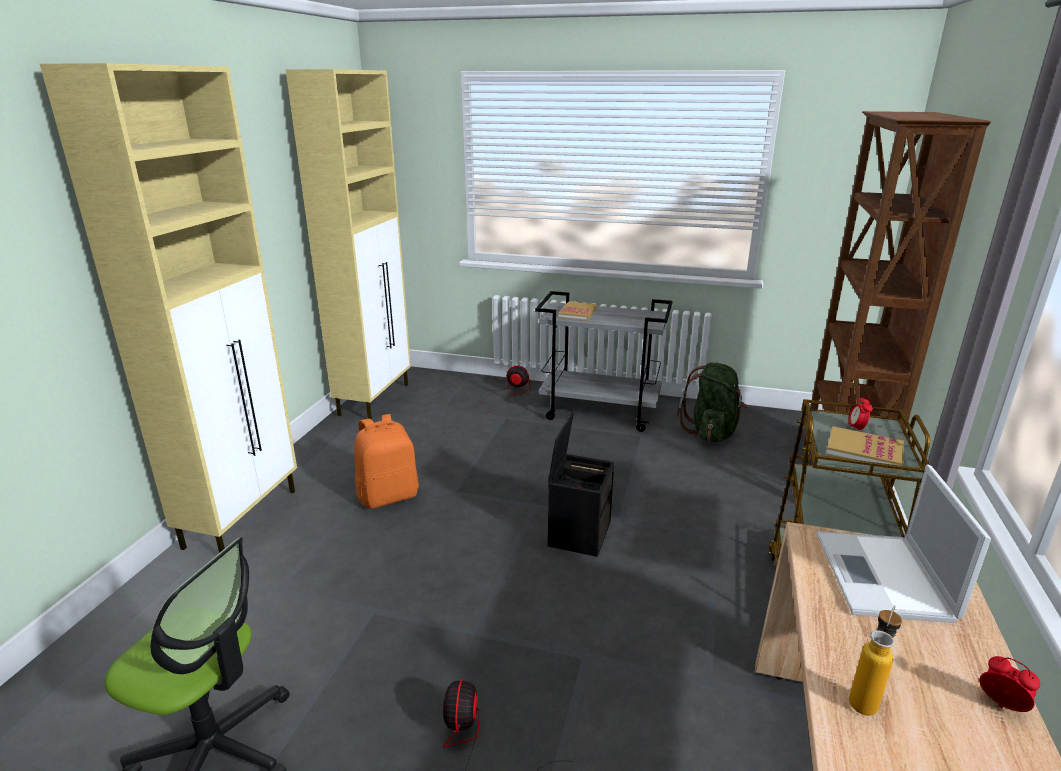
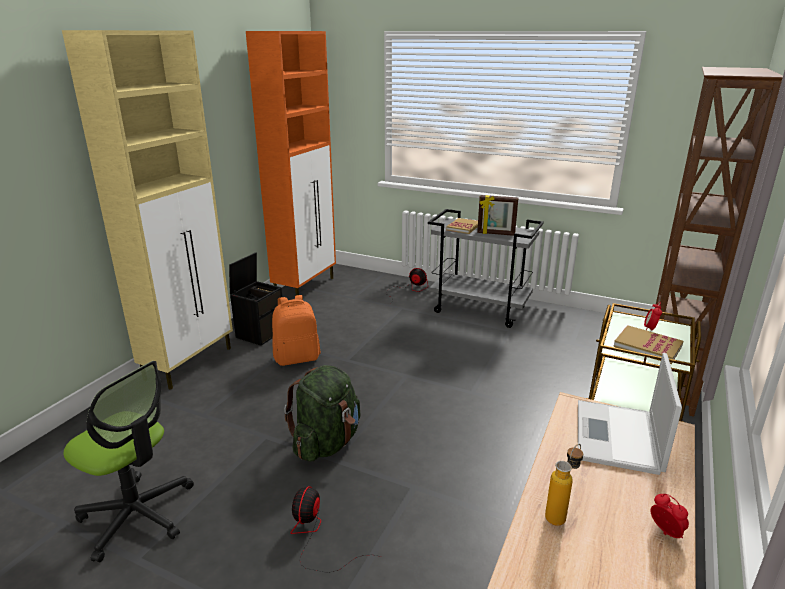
camera: 10 degrees right, 0 degrees up
(375, 399) = (305, 286): beige cabinet -> orange cabinet
(579, 533) = (434, 399): black storage box -> black storage box (260, 333)
(619, 319) = (496, 234): none -> picture frame
(711, 432) = (568, 332): green backpack -> green backpack (327, 443)

